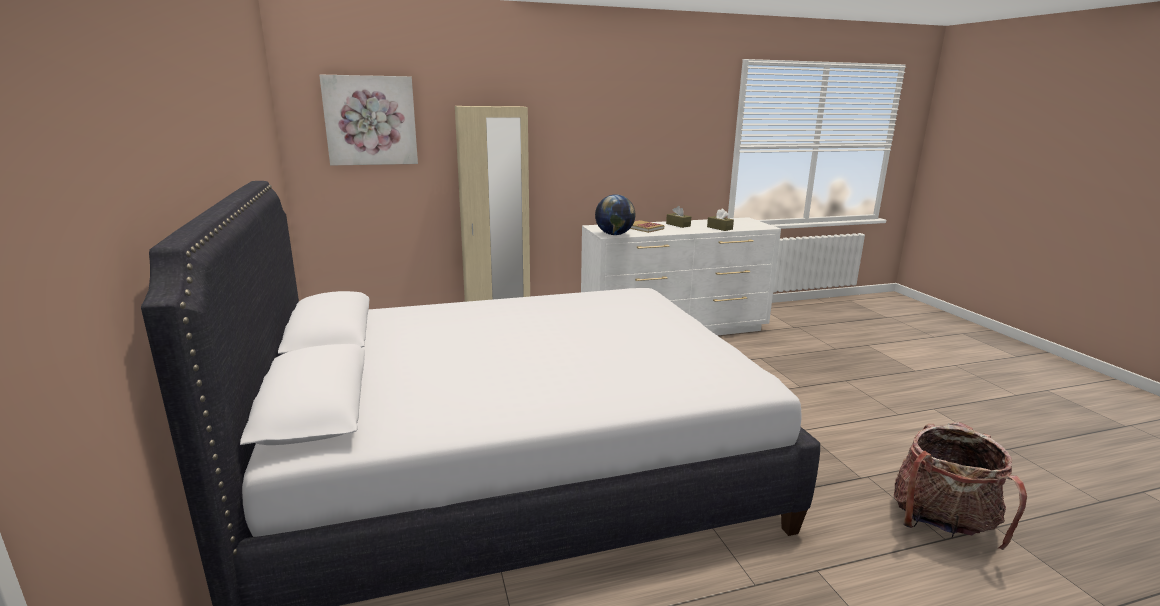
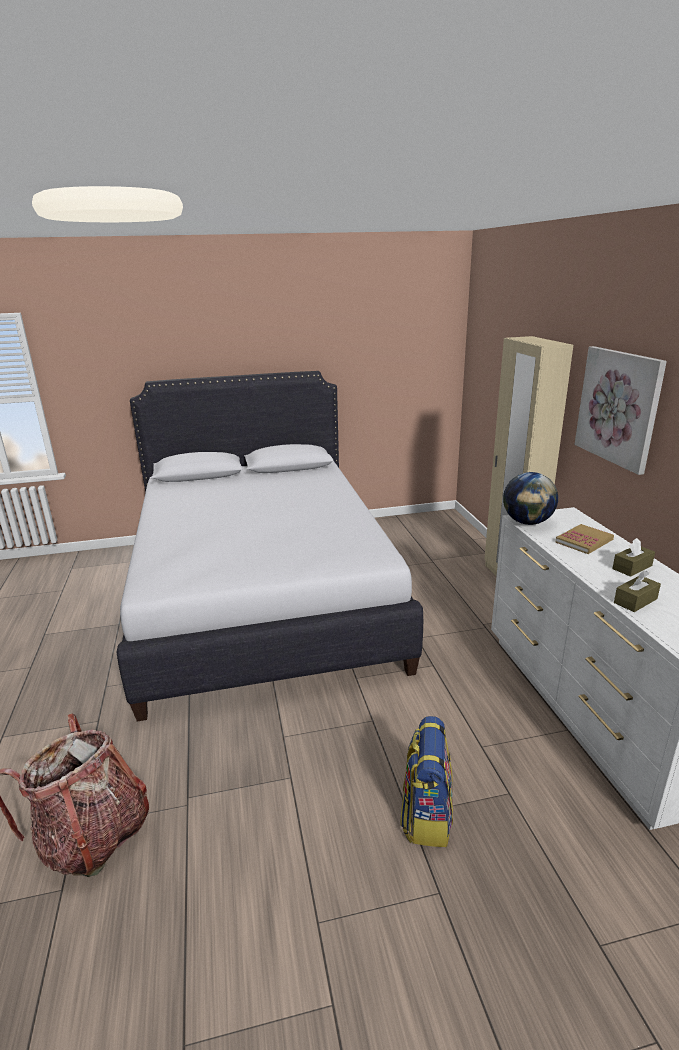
camera: 95 degrees right, 5 degrees up
(370, 120) = (496, 342): picture -> picture (619, 407)
(796, 381) = (426, 815): none -> backpack

